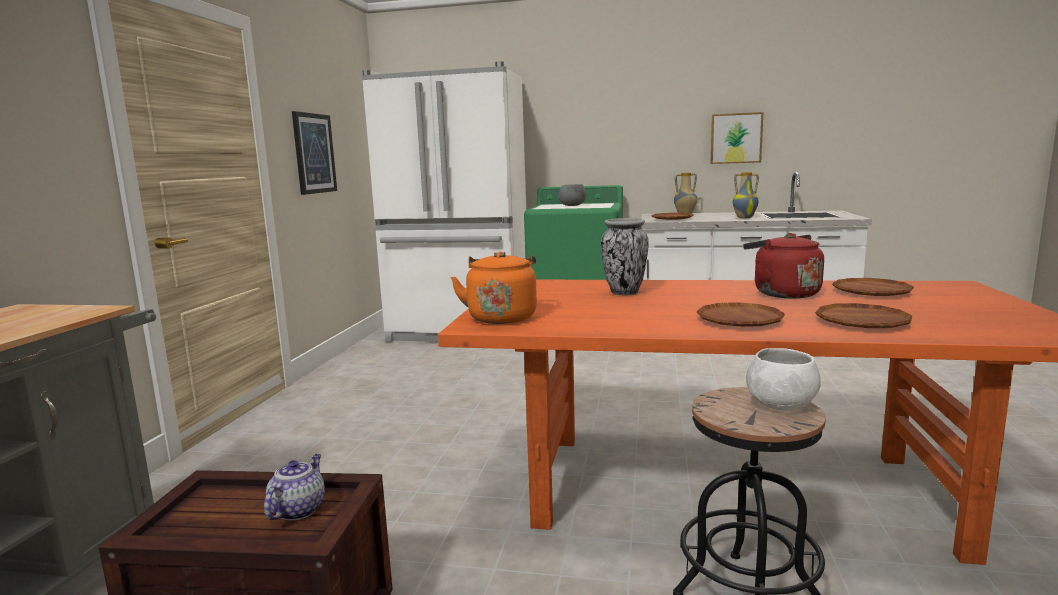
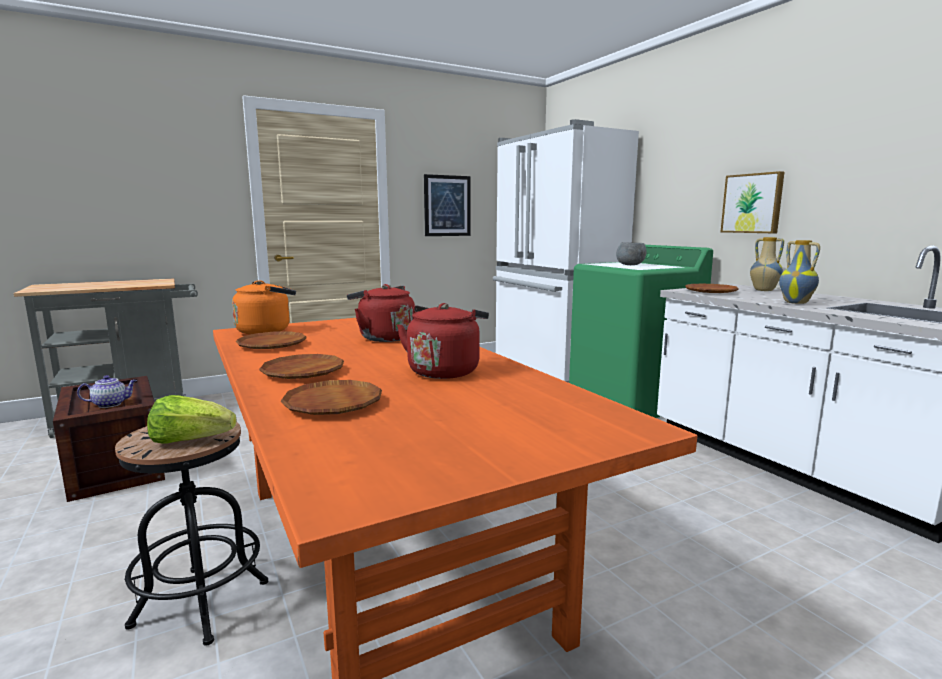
camera: 50 degrees right, 0 degrees up
(624, 292) = (384, 338): vase -> red kettle
(736, 138) = (865, 193): picture -> picture (753, 203)
(780, 405) = (190, 440): white bowl -> lettuce
(871, 292) = (505, 396): brown plate -> brown plate (272, 345)

